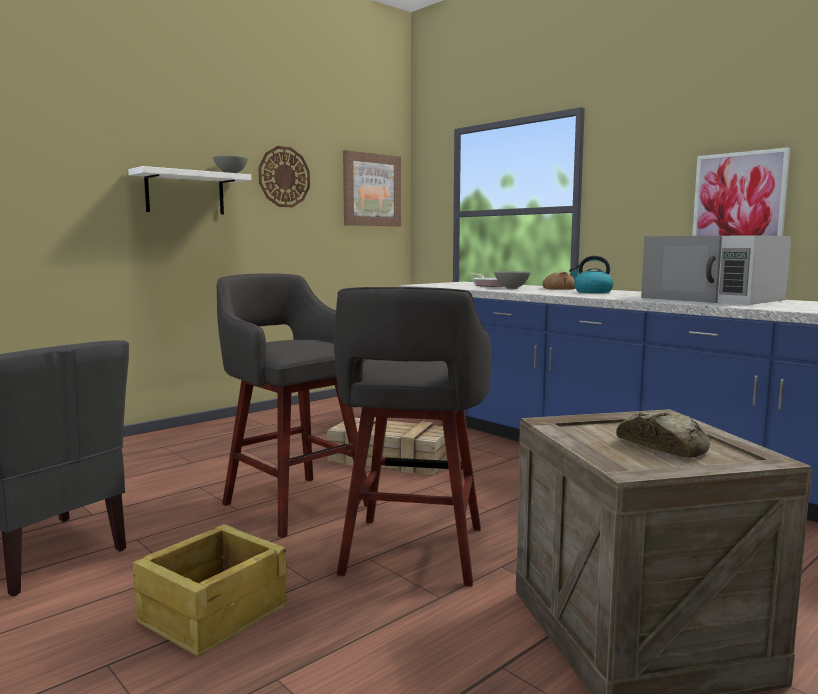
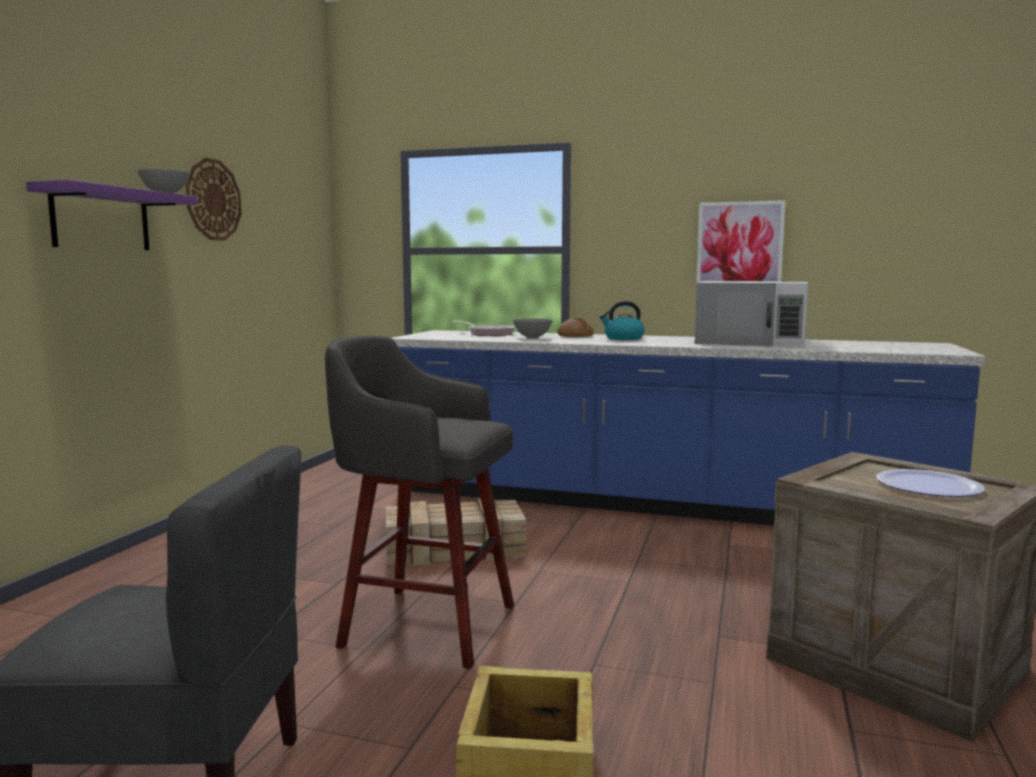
camera: 30 degrees left, 0 degrees up
(185, 193) = (101, 219): white shelf -> purple shelf
(371, 190) = (300, 219): picture -> none
(412, 552) = (625, 645): grey stool -> none
(664, 446) = (928, 486): bread -> plate

